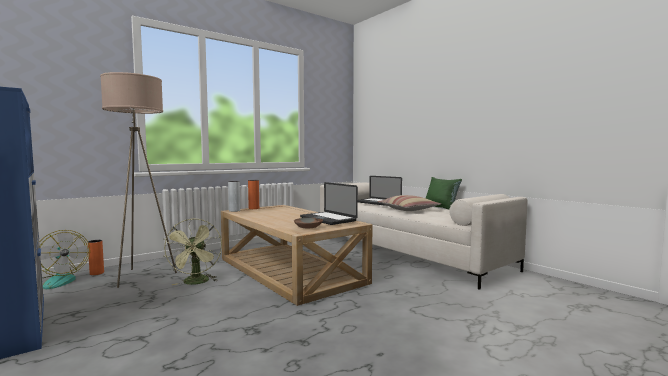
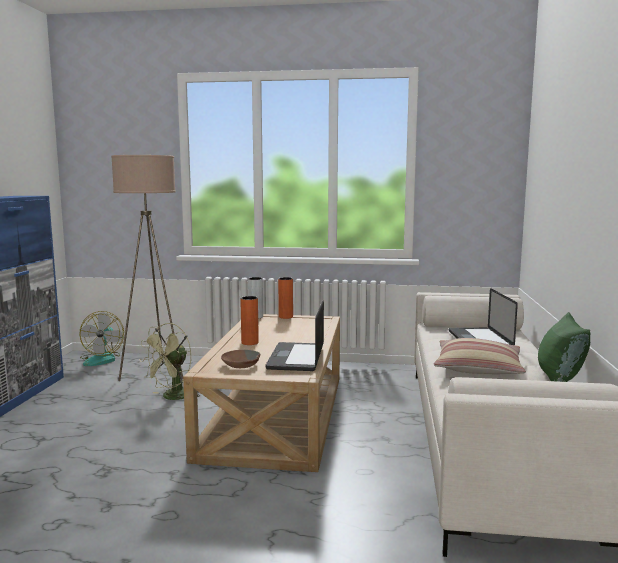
camera: 45 degrees right, 5 degrees up
(97, 273) = (136, 359): orange vase -> orange vase (250, 343)

